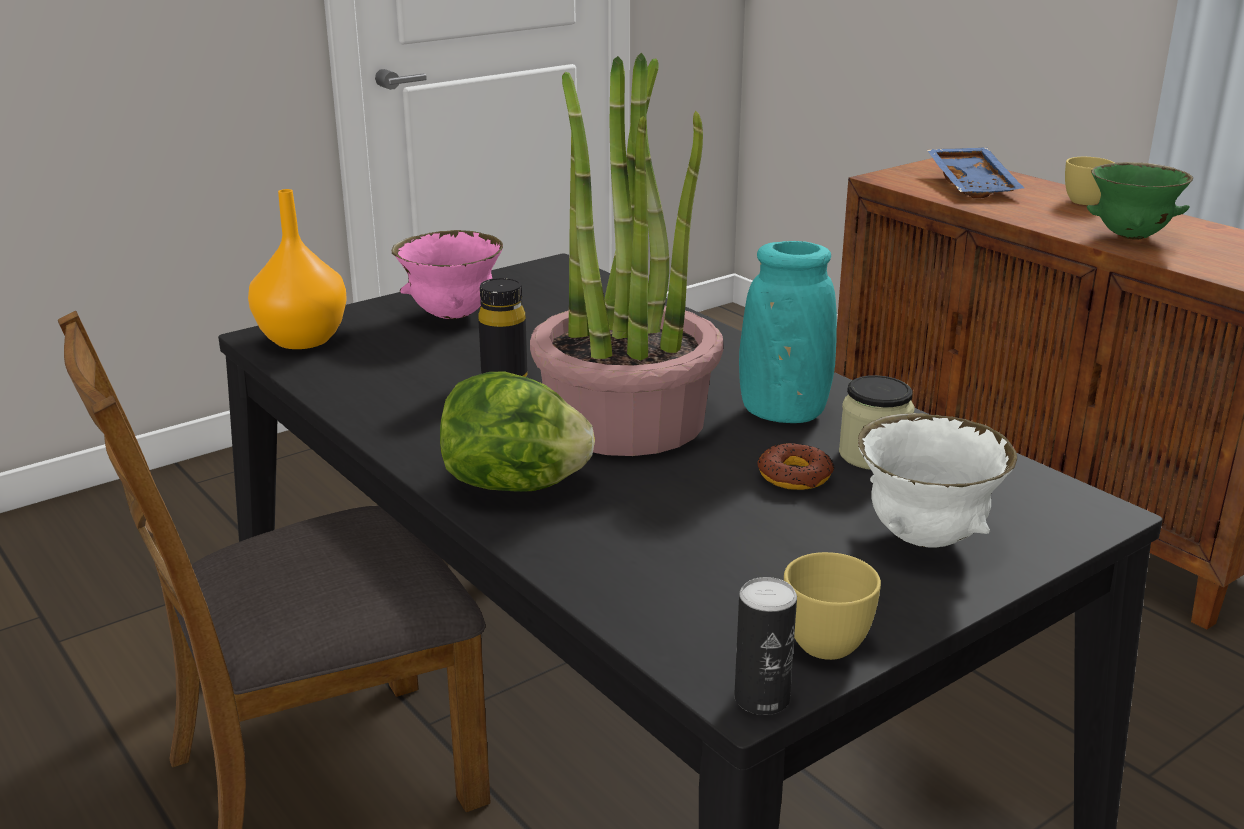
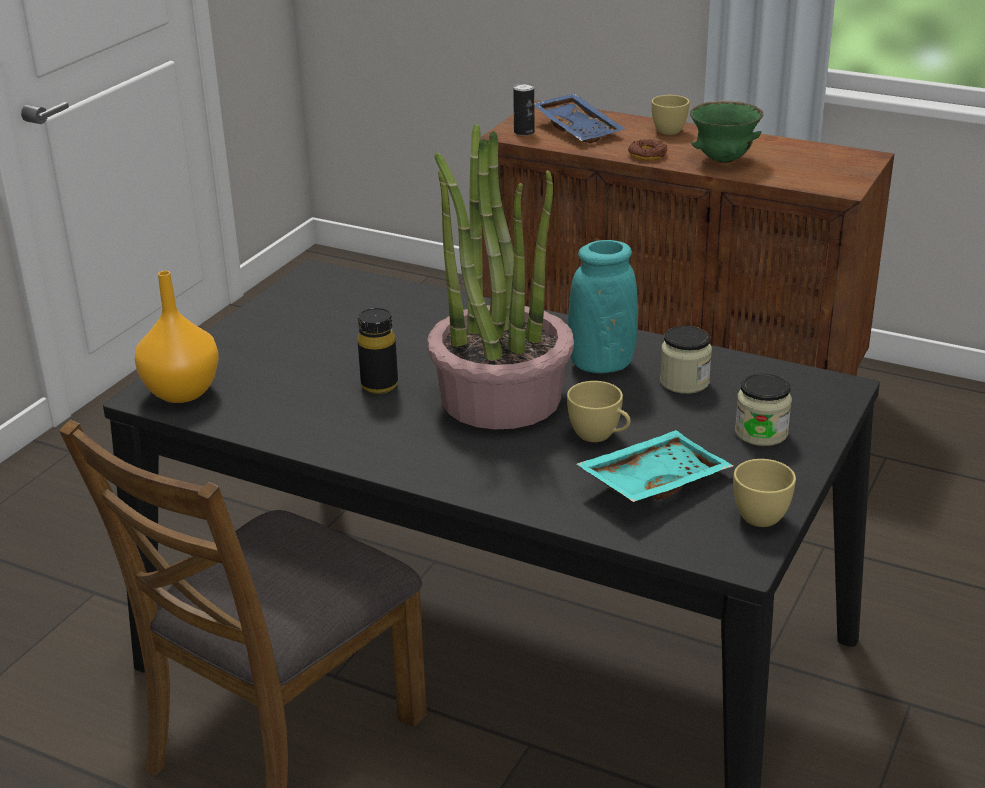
camera: 25 degrees left, 5 degrees up
(452, 316) = (281, 340): pink bowl -> none
(515, 485) = (475, 468): lettuce -> none
(702, 489) = (600, 436): none -> yellow cup
(718, 557) = (652, 481): none -> turquoise tray
(762, 698) = (753, 560): can -> can (524, 132)
(795, 476) = (649, 410): donut -> donut (647, 155)
(925, 538) = (761, 433): white bowl -> jar

